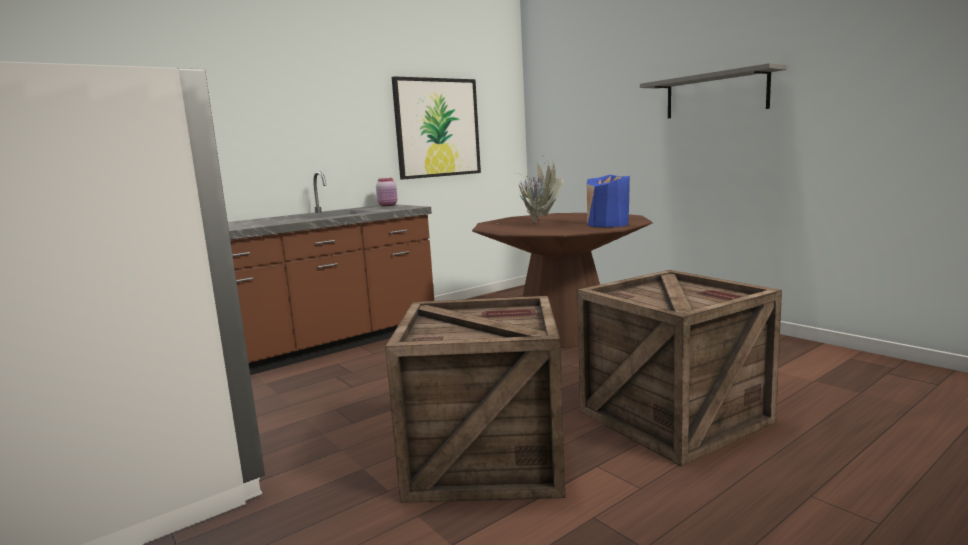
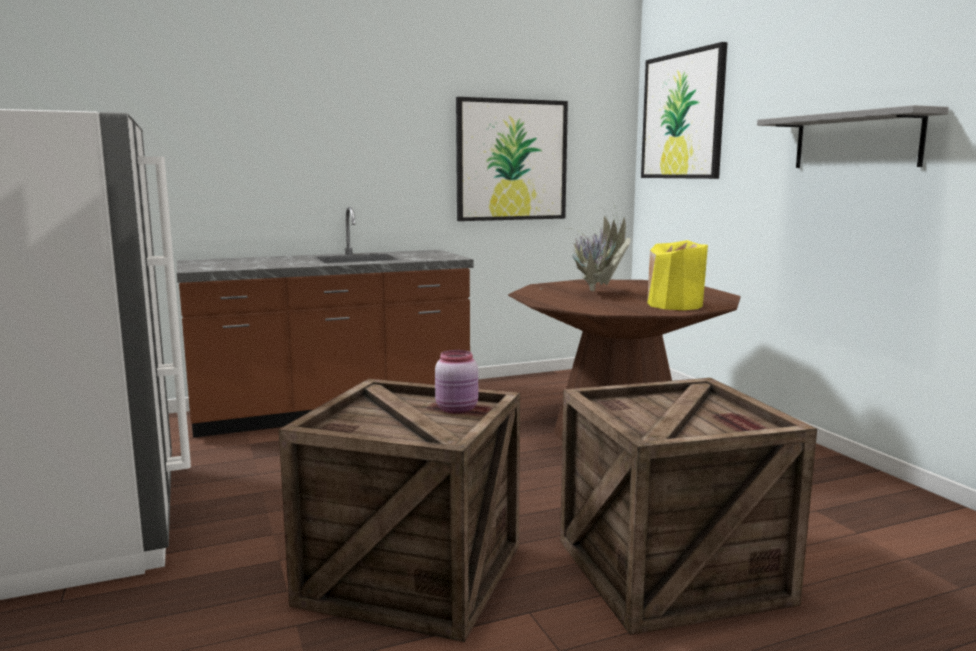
camera: 15 degrees right, 0 degrees up
(388, 205) = (433, 252): pink jar -> pink jar (458, 409)
(565, 87) = (682, 116): none -> picture
(608, 224) = (675, 305): blue vase -> yellow vase

